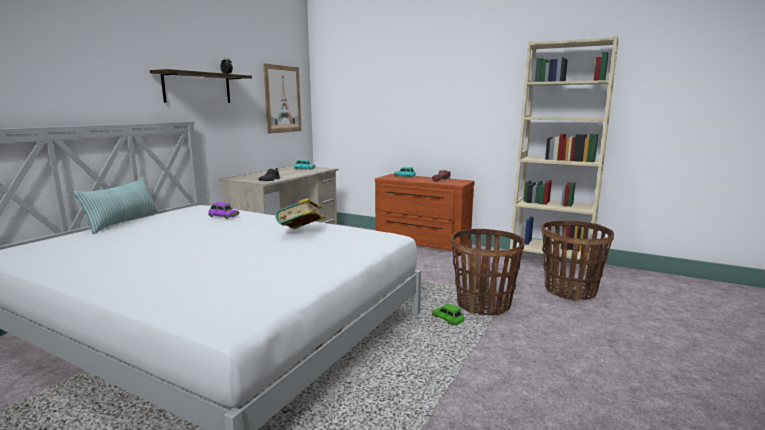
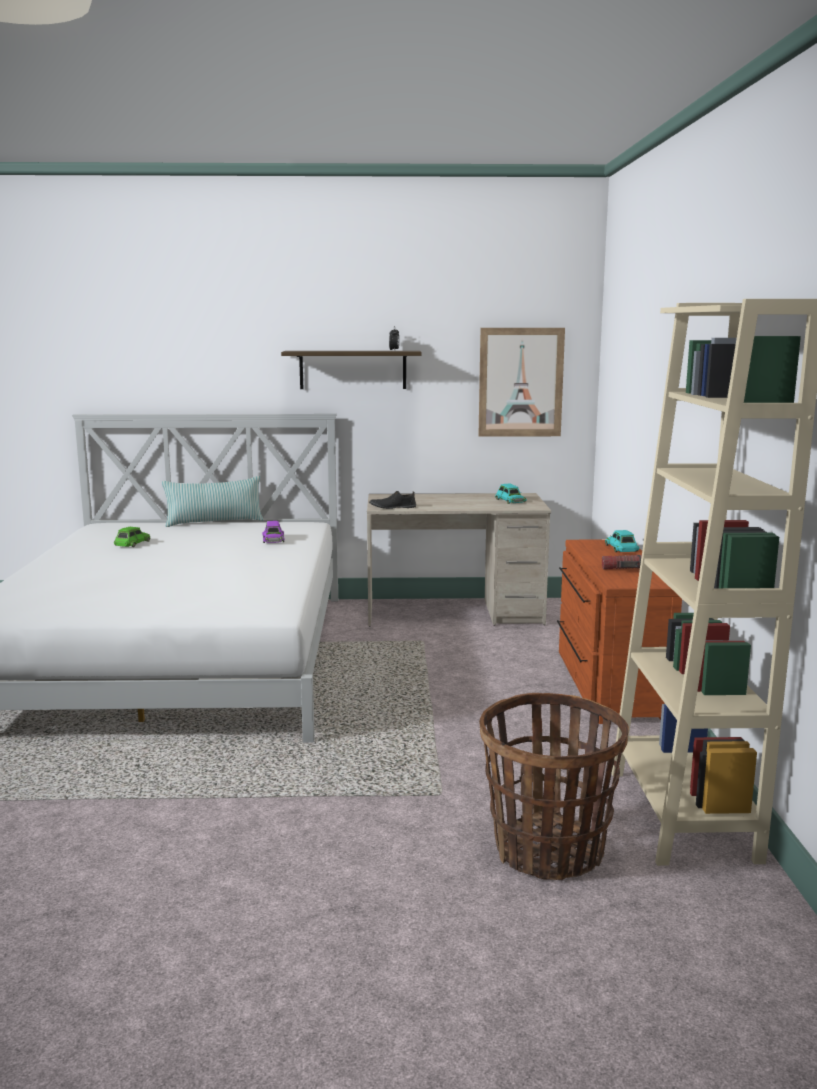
camera: 60 degrees right, 0 degrees up
(301, 232) = (240, 577): book -> none
(448, 319) = (312, 765): green toy car -> green toy car (132, 543)
(483, 304) = (390, 781): basket -> none

